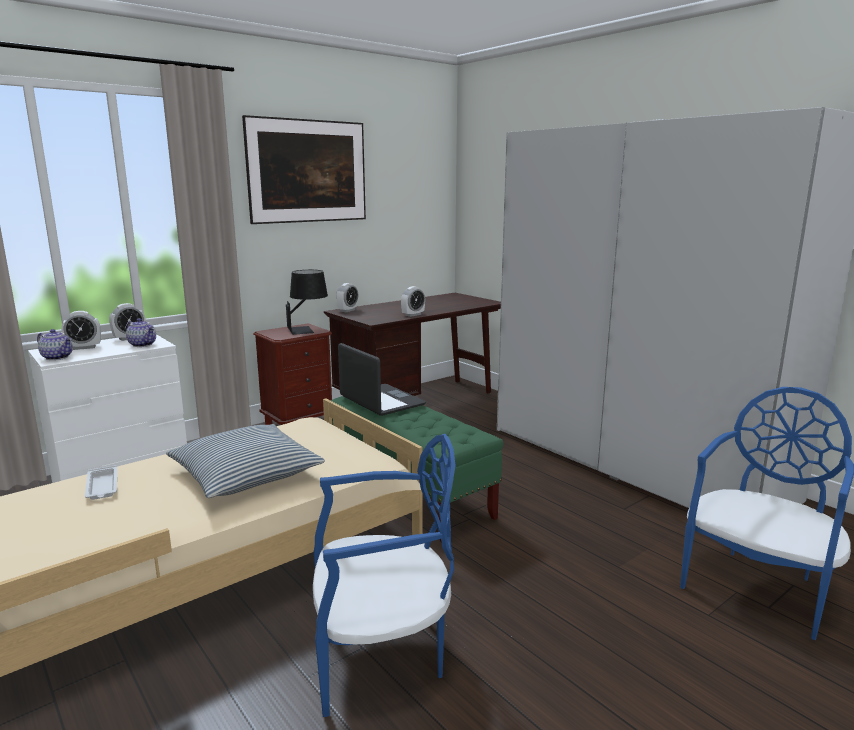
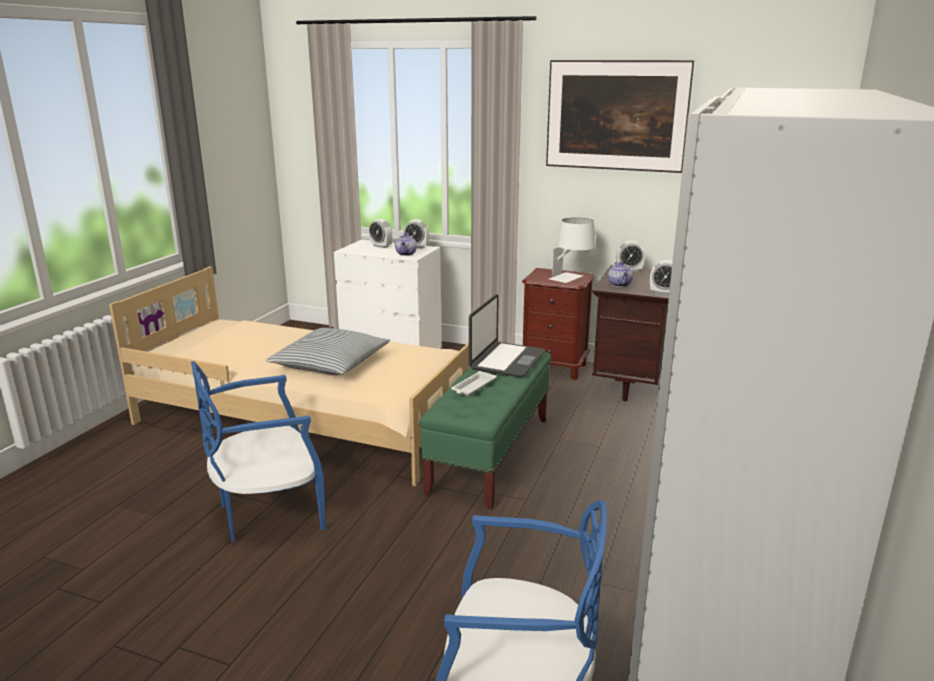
camera: 60 degrees right, 5 degrees up
(58, 357) = (354, 248): teapot -> teapot (620, 285)
(102, 487) = (280, 336): white tray -> white tray (473, 387)
(308, 329) = (572, 278): black table lamp -> white table lamp
(381, 653) = (268, 512): blue chair -> blue chair turned 105 degrees clockwise

